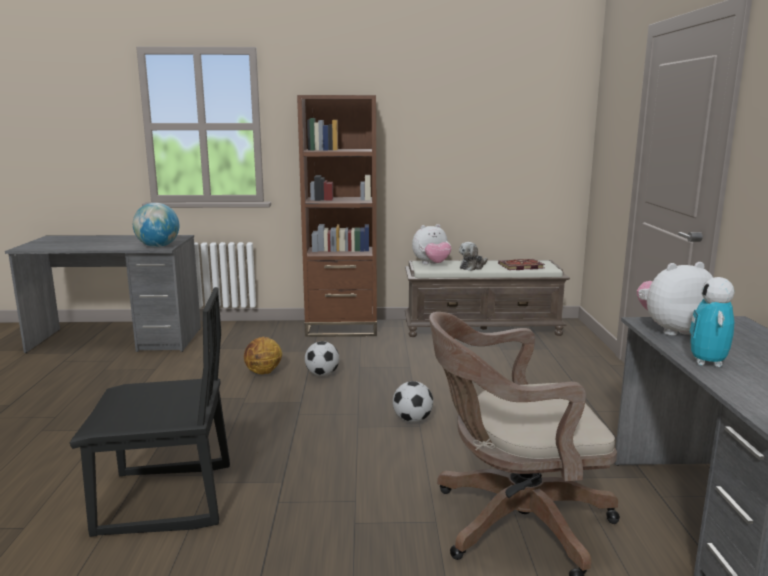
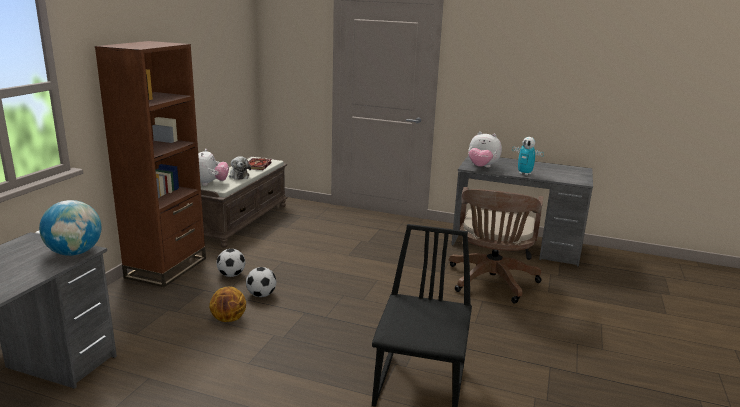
camera: 70 degrees left, 5 degrees up
(412, 420) = (367, 280): football -> football (231, 275)
(671, 330) = (482, 167): plush toy -> plush toy turned 75 degrees counterclockwise

